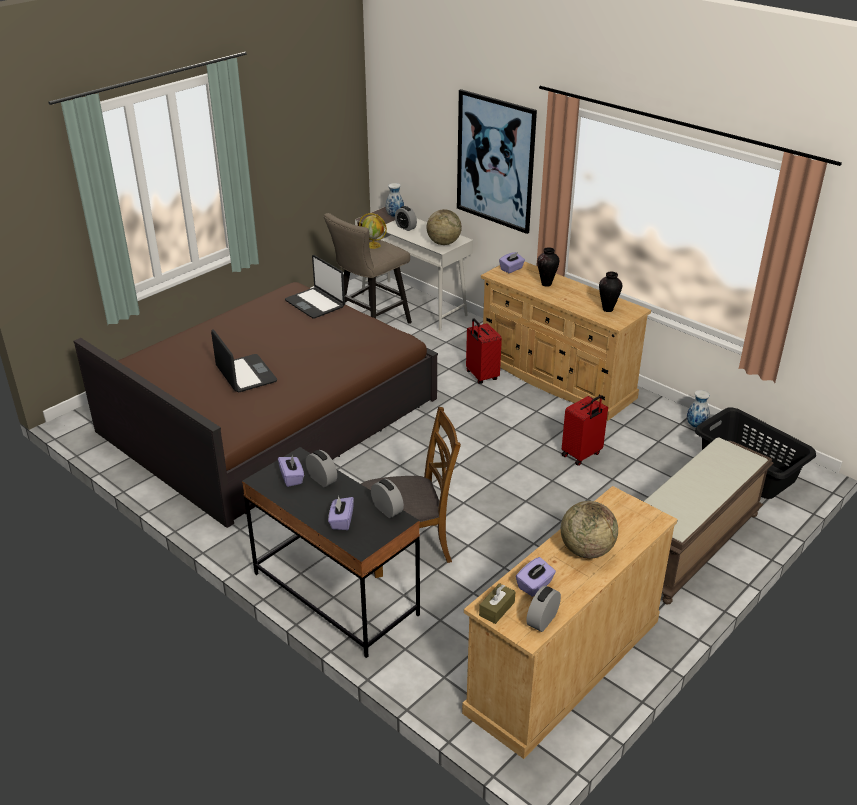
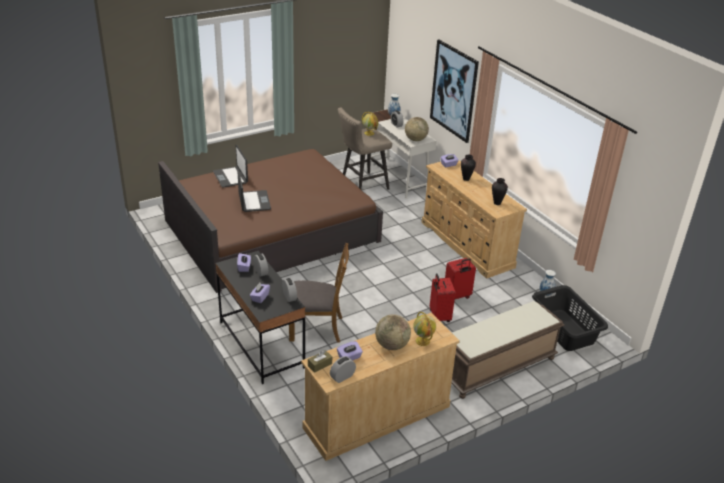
camera: 15 degrees right, 0 degrees up
(315, 303) = (318, 165): laptop -> laptop (230, 177)
(481, 376) = (417, 233): red suitcase -> red suitcase (439, 316)
(627, 533) = (423, 341): none -> globe

